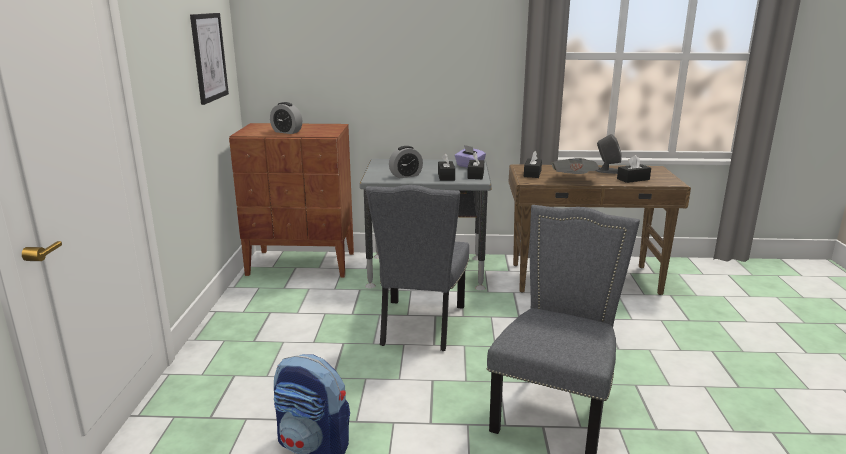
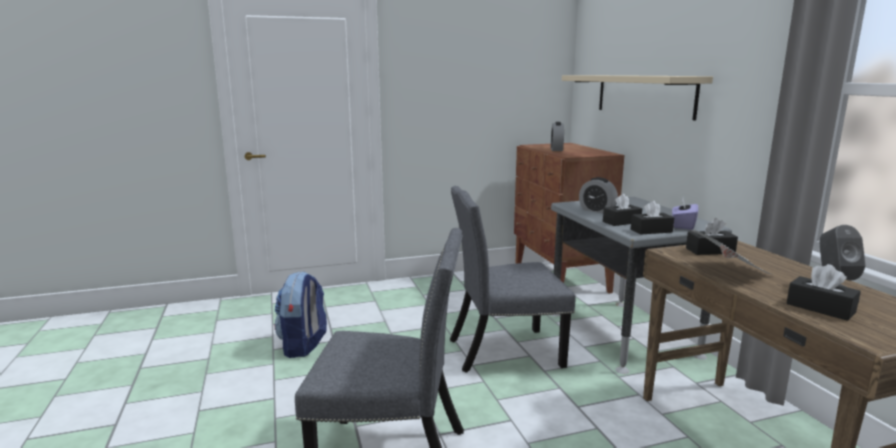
camera: 70 degrees right, 5 degrees down
(209, 57) = (512, 77): picture -> none
(364, 66) = (643, 95): none -> beige shelf

